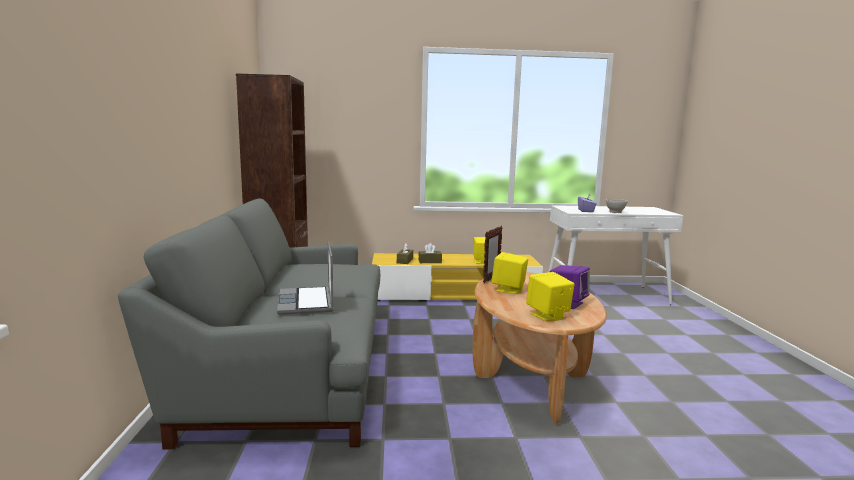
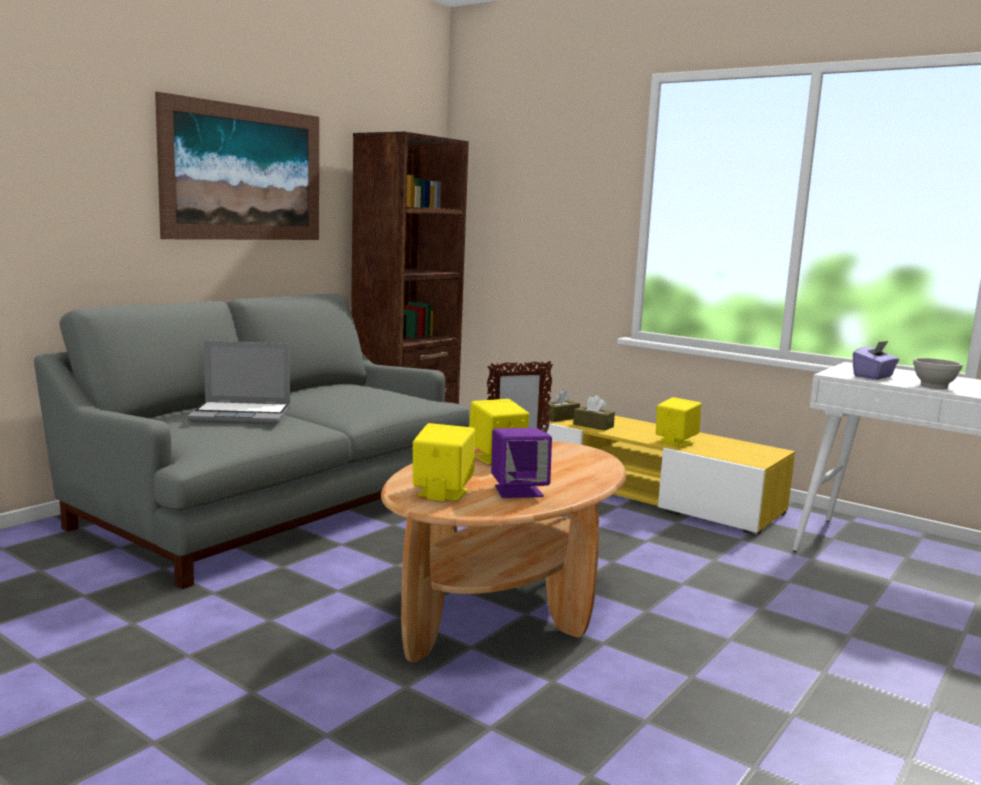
camera: 40 degrees right, 0 degrees up
(195, 106) = (244, 173): none -> picture
(307, 302) = (242, 415): laptop -> laptop turned 120 degrees counterclockwise

